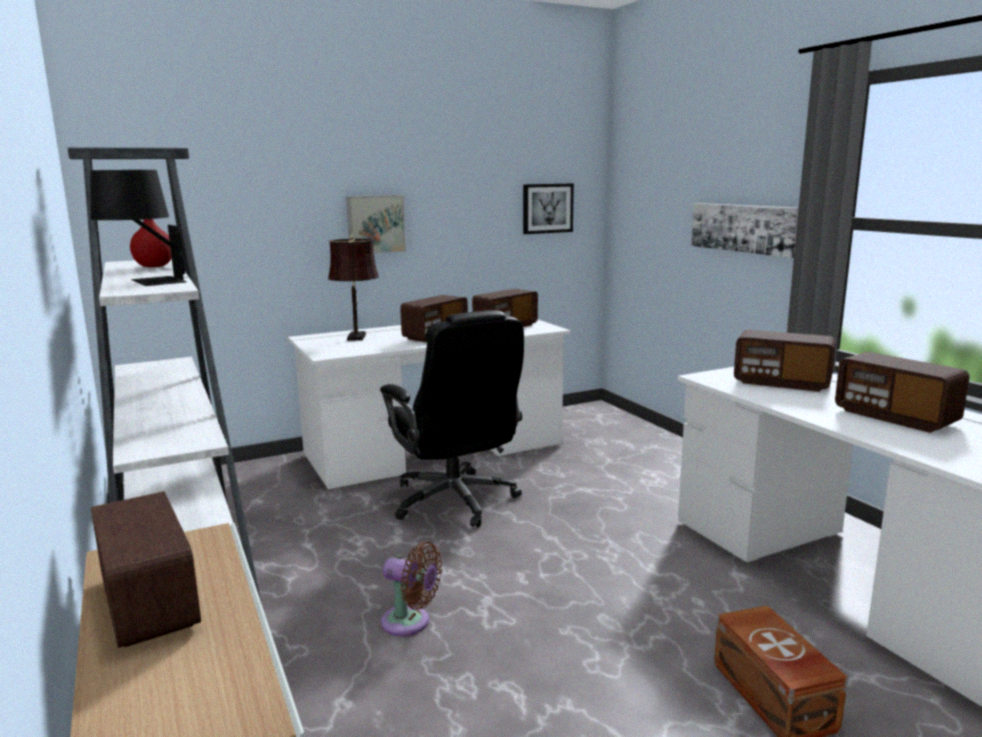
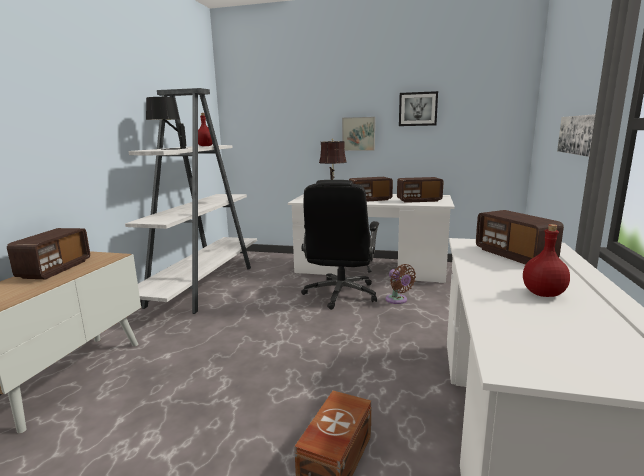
camera: 40 degrees right, 0 degrees up
(410, 623) = (236, 337): brown fan -> brown fan (397, 300)
(547, 208) = (480, 125): picture -> picture (418, 109)
(895, 417) = (544, 294): radio -> red bottle

